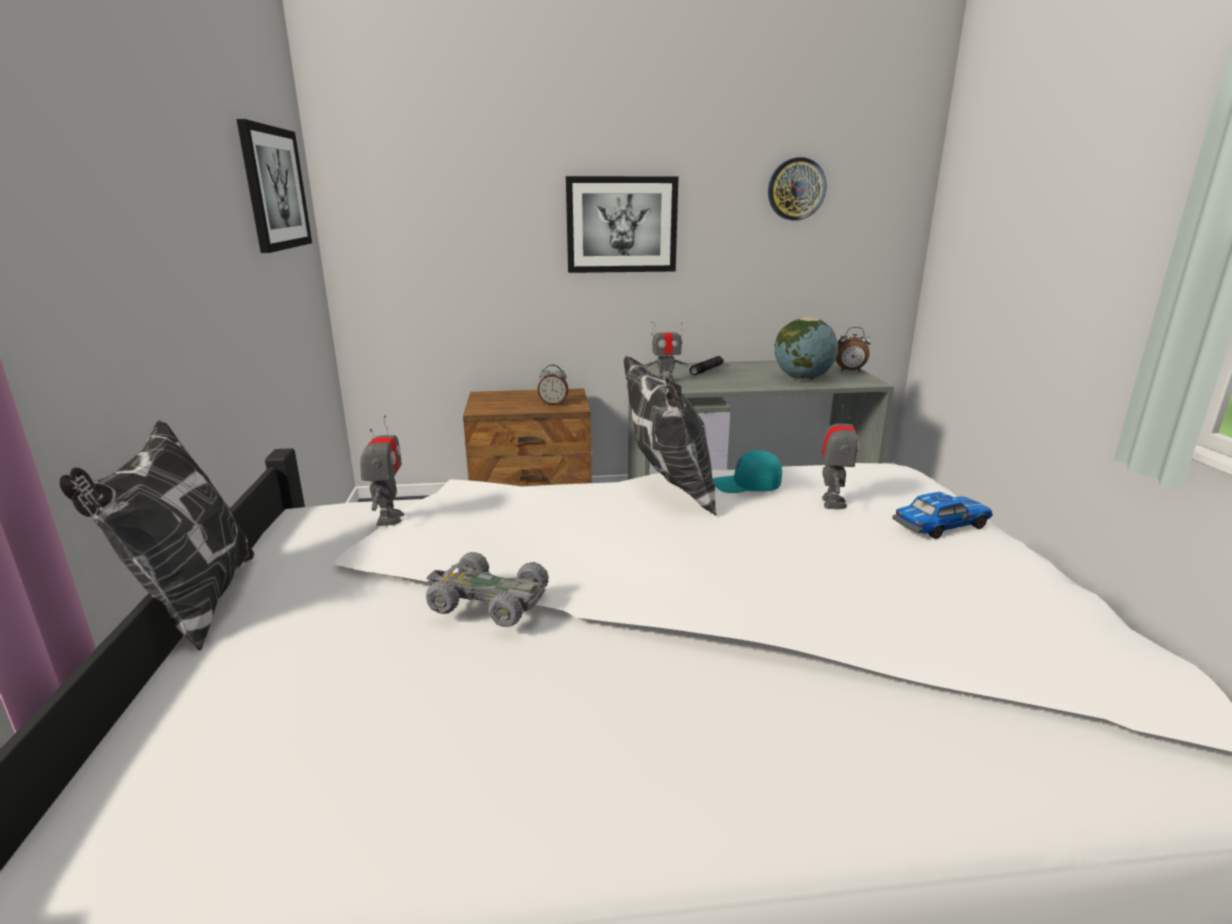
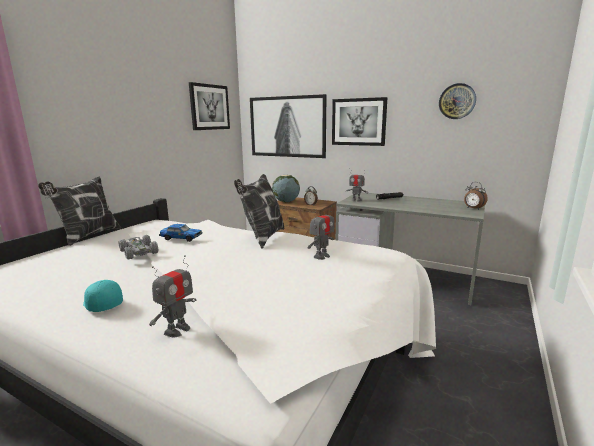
camera: 35 degrees right, 5 degrees down
(388, 518) = (164, 225): toy robot -> toy robot (177, 330)
(454, 235) = (287, 127): none -> picture
(746, 486) = (299, 242): turquoise cap -> turquoise cap (102, 304)
(802, 378) = (434, 208): globe -> globe (286, 202)
(940, 526) = (349, 276): toy car -> toy car (181, 238)

